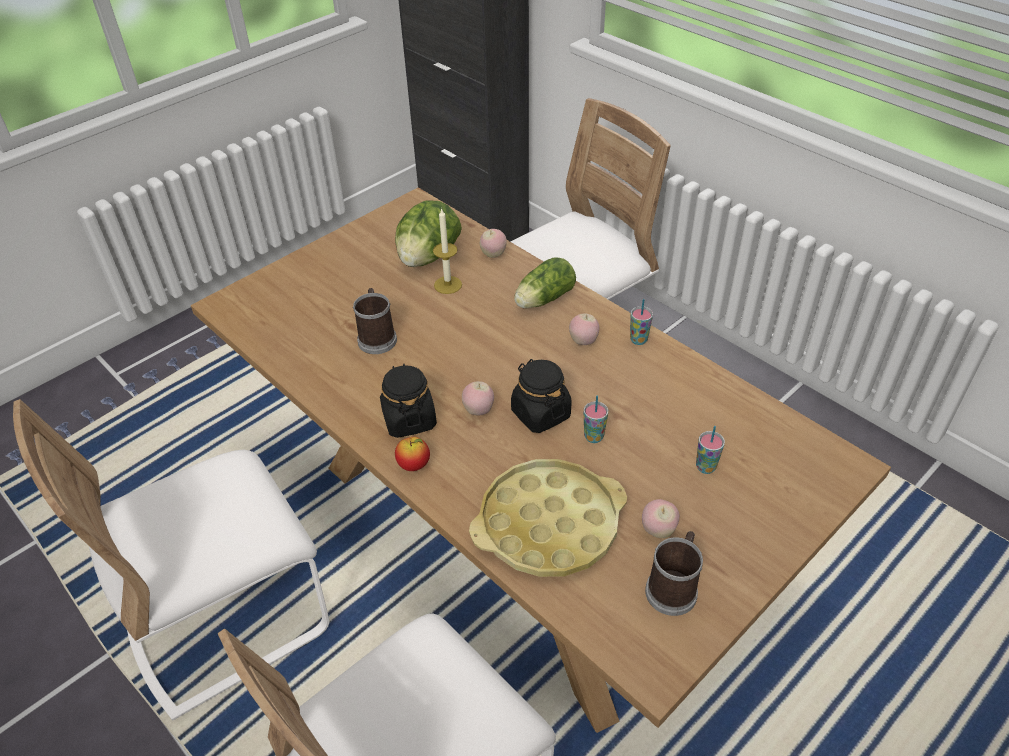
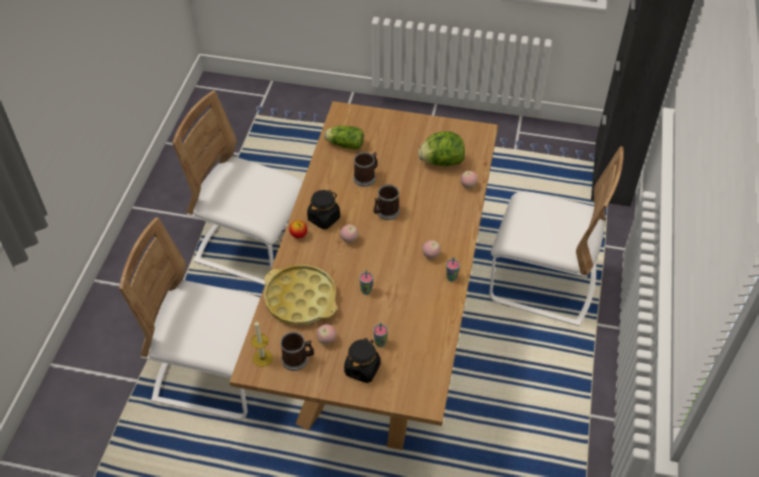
camera: 55 degrees right, 5 degrees up
(448, 285) = (427, 181): candle -> candle (262, 358)
(463, 348) = (386, 212): none -> mug
(540, 413) = (365, 263): black jar -> black jar (362, 369)
(542, 300) = (449, 224): lettuce -> lettuce (344, 144)

